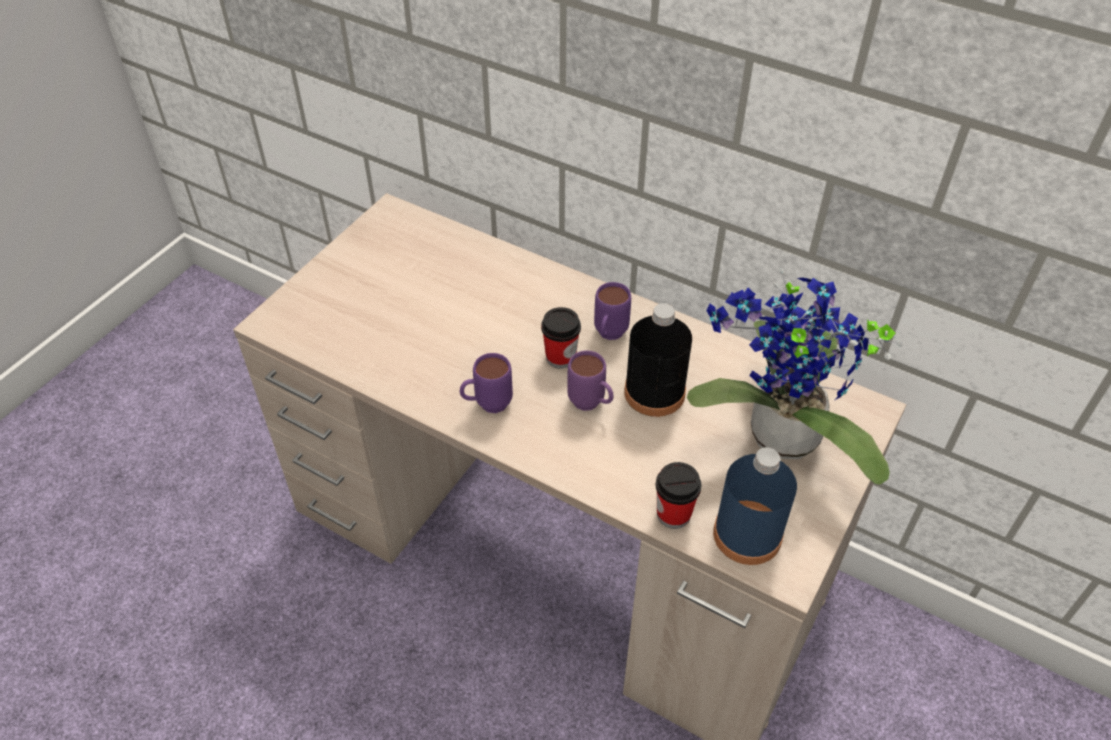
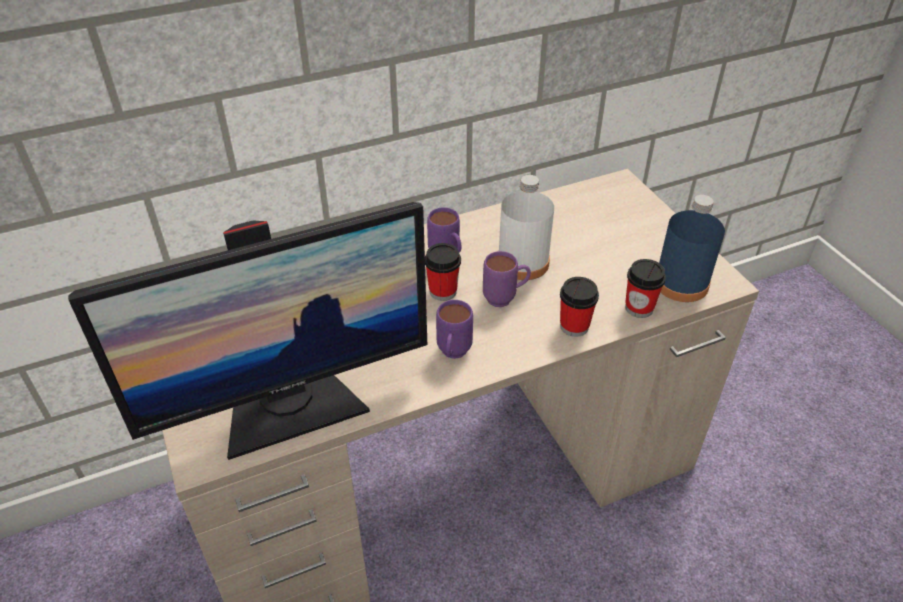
camera: 55 degrees left, 5 degrees down
(350, 340) = (290, 408): none -> monitor
(599, 474) = (574, 326): none -> cup
(654, 393) = (523, 262): black bottle -> white bottle
(777, 440) = (613, 231): potted plant -> none

